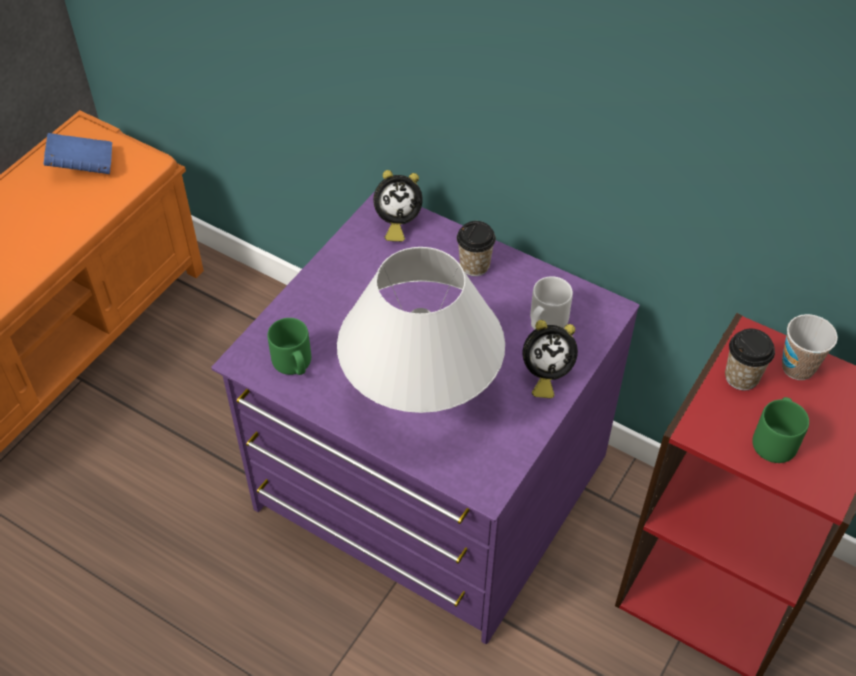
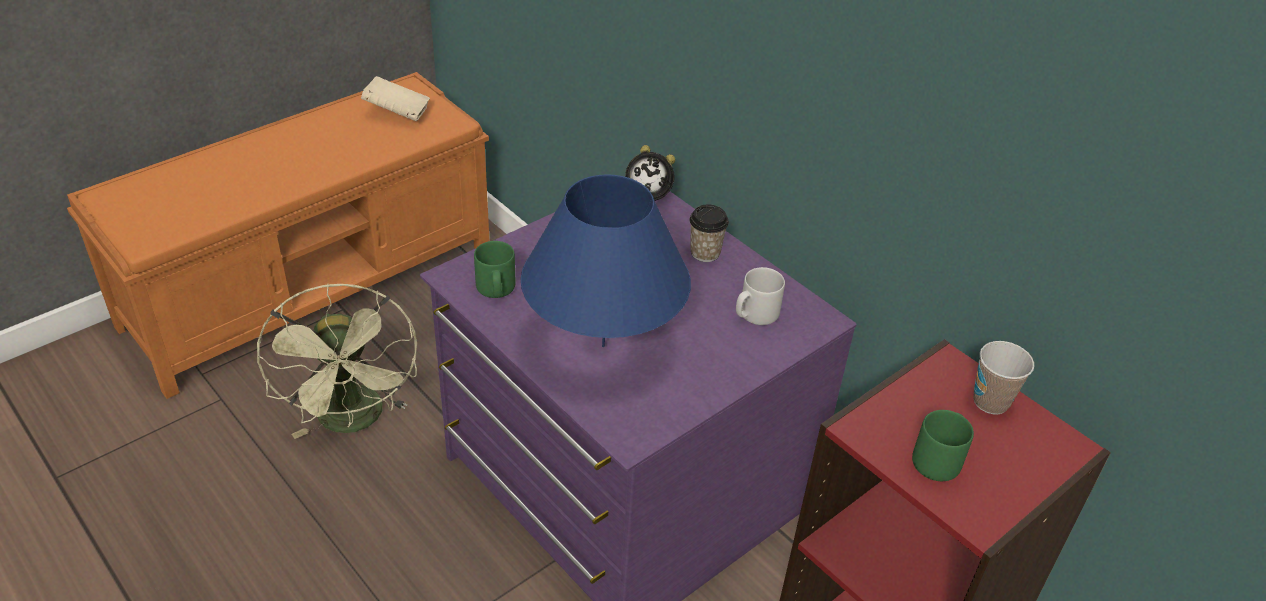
camera: 15 degrees right, 10 degrees down
(82, 167) = (397, 113): blue book -> beige book
(146, 498) = (354, 421): none -> green fan
(421, 396) = (603, 346): white table lamp -> blue table lamp
(544, 375) = (733, 358): alarm clock -> none
(741, 377) = (925, 395): cup -> none

